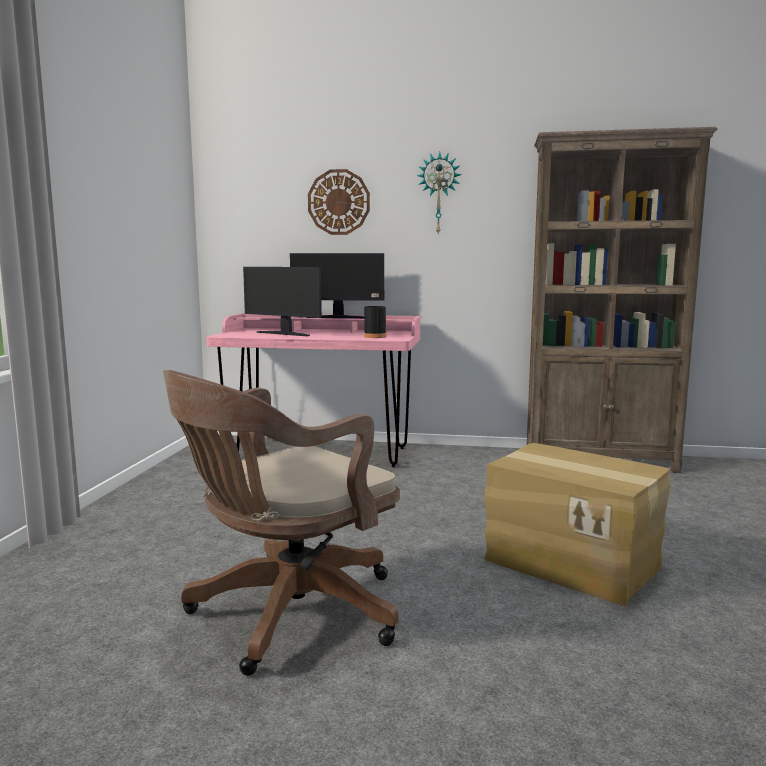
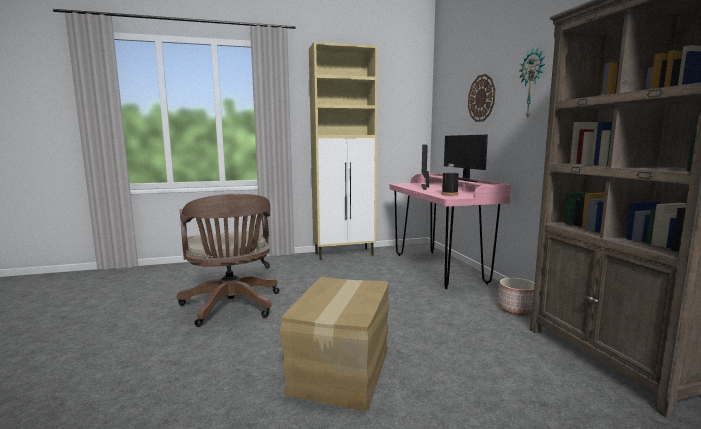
camera: 65 degrees right, 0 degrees up
(155, 485) = (345, 254): none -> beige cabinet
(287, 615) = (232, 307): brown office chair -> brown office chair turned 135 degrees counterclockwise
(479, 456) = (517, 309): none -> planter

